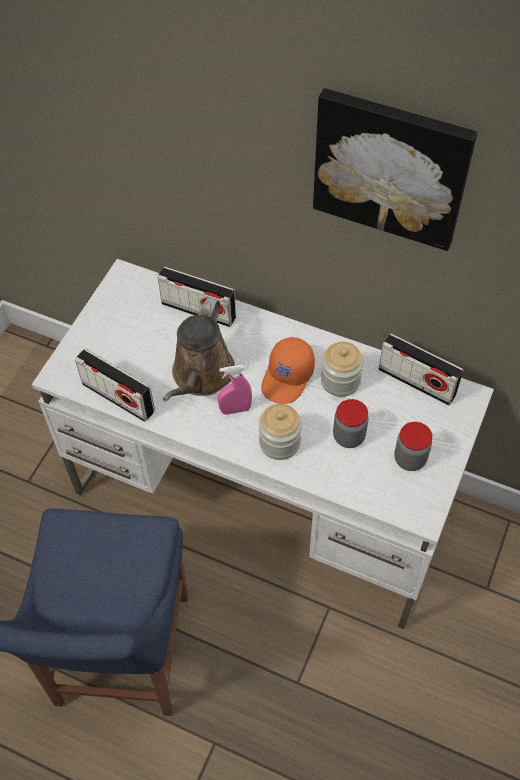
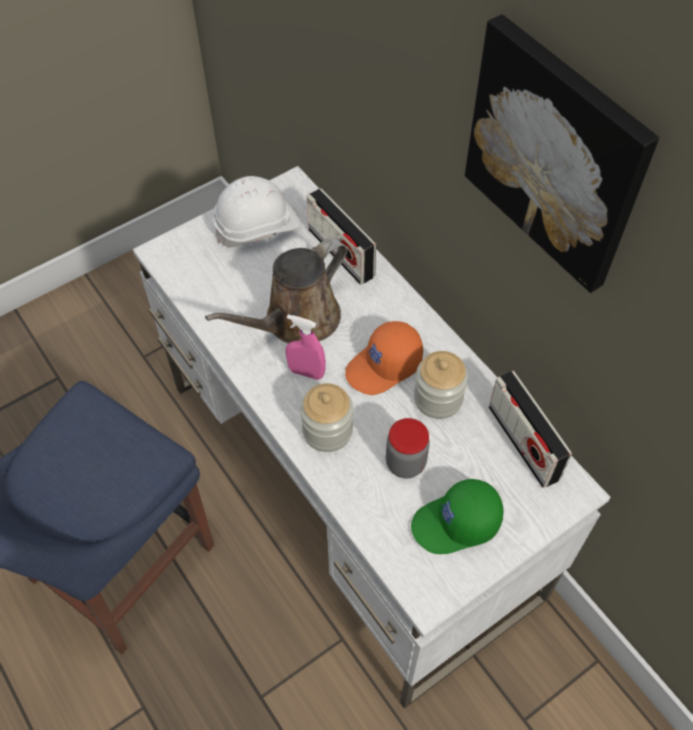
camera: 30 degrees right, 0 degrees up
(118, 397) = (201, 302): radio -> none
(120, 319) = (258, 226): none -> white hard hat
(410, 459) = (456, 524): jar -> green cap

